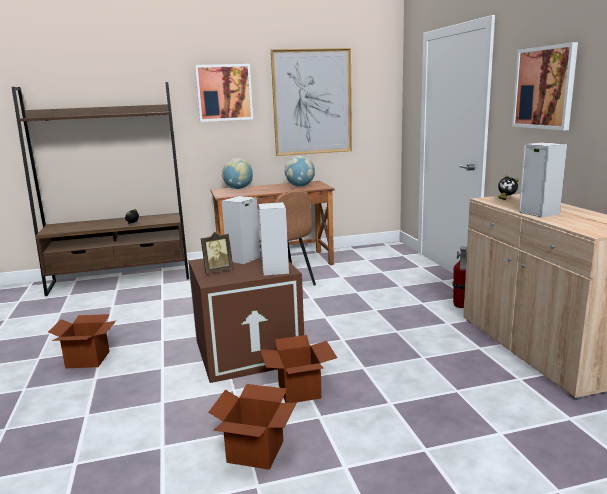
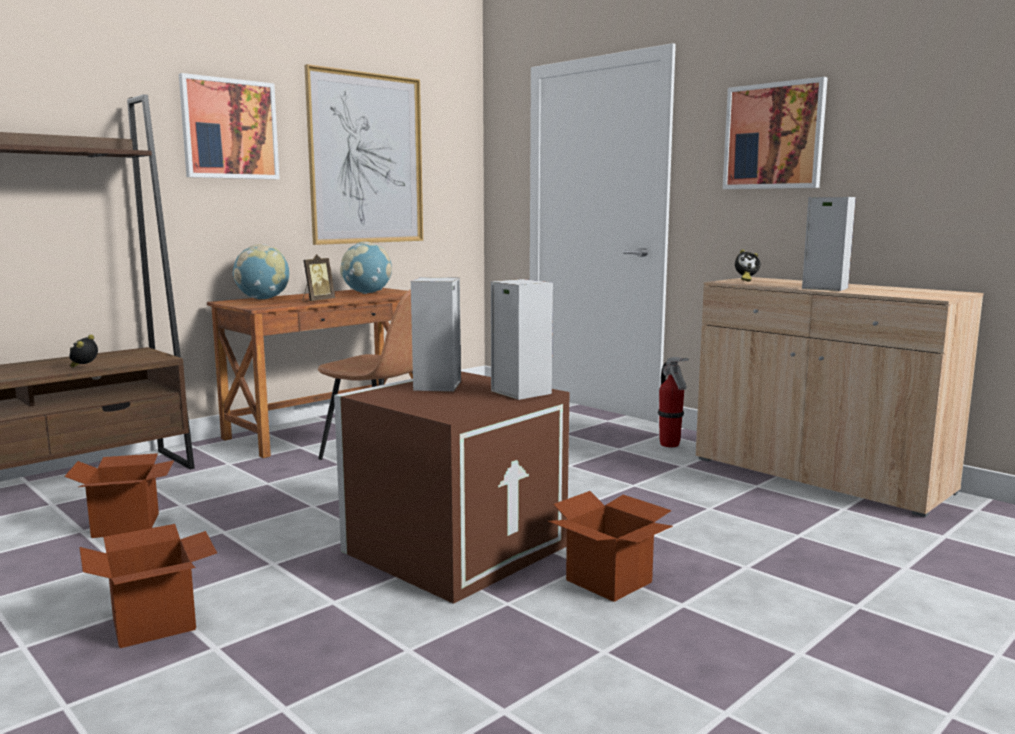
camera: 30 degrees left, 5 degrees down
(217, 271) = (428, 402): picture frame -> picture frame (317, 301)
(255, 452) = (659, 672): cardboard box -> cardboard box (125, 525)

